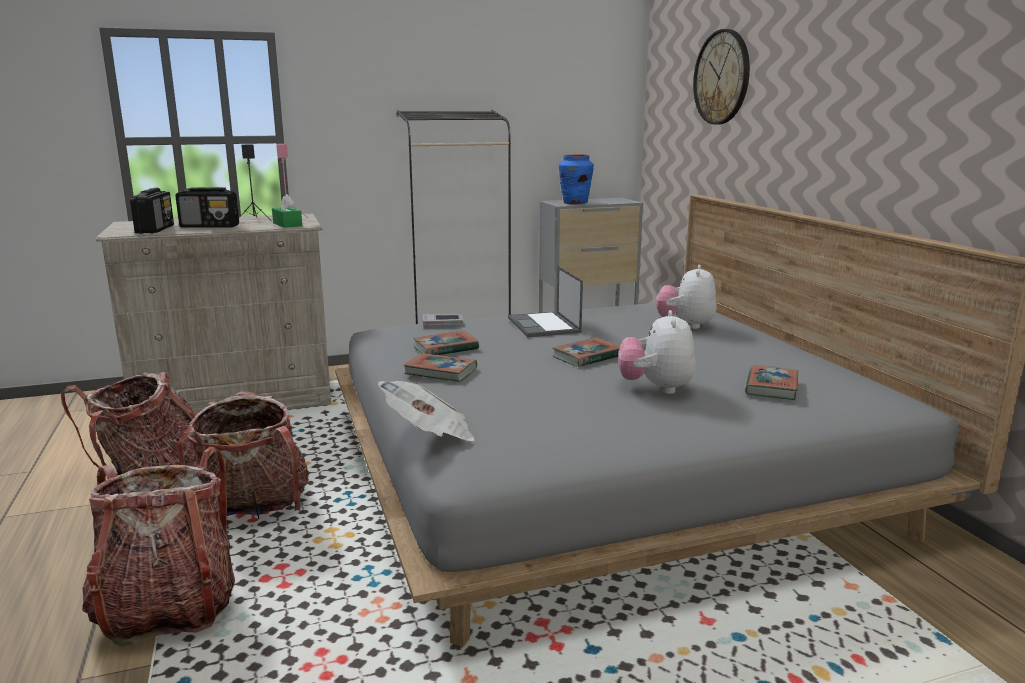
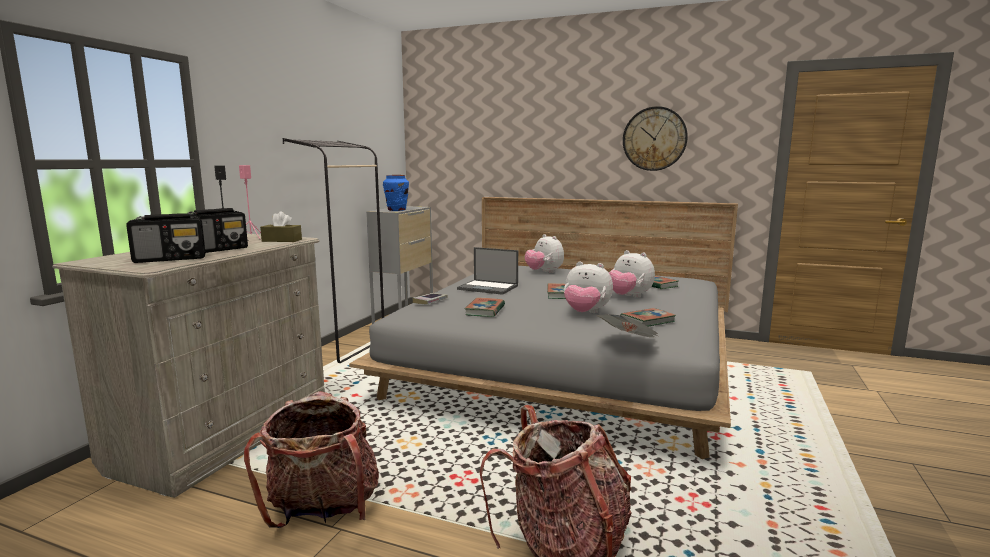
camera: 50 degrees left, 5 degrees down
(155, 229) = (171, 259): radio -> radio turned 120 degrees clockwise
(254, 510) = (456, 477): backpack -> none
(287, 224) = (282, 240): green tissue box -> brown tissue box
(441, 372) = (527, 320): book -> book (647, 321)
(522, 387) = (586, 313): none -> plush toy
(722, 77) = (492, 123): wall clock -> wall clock (654, 139)

